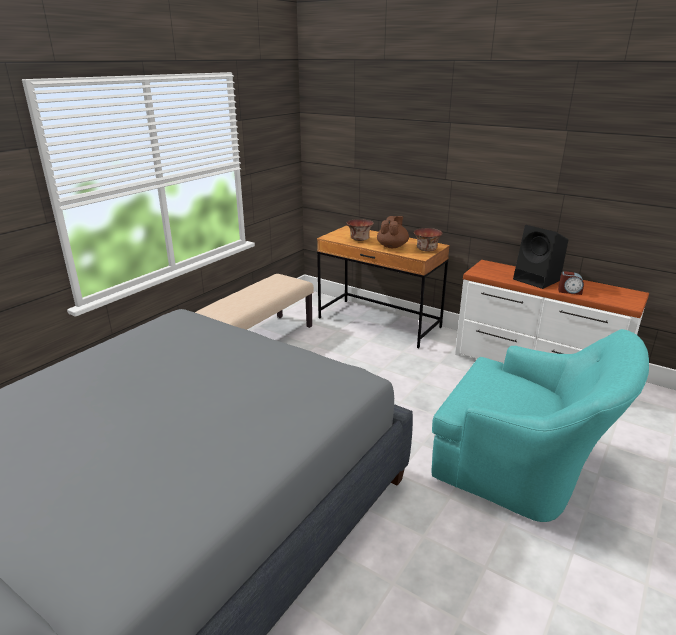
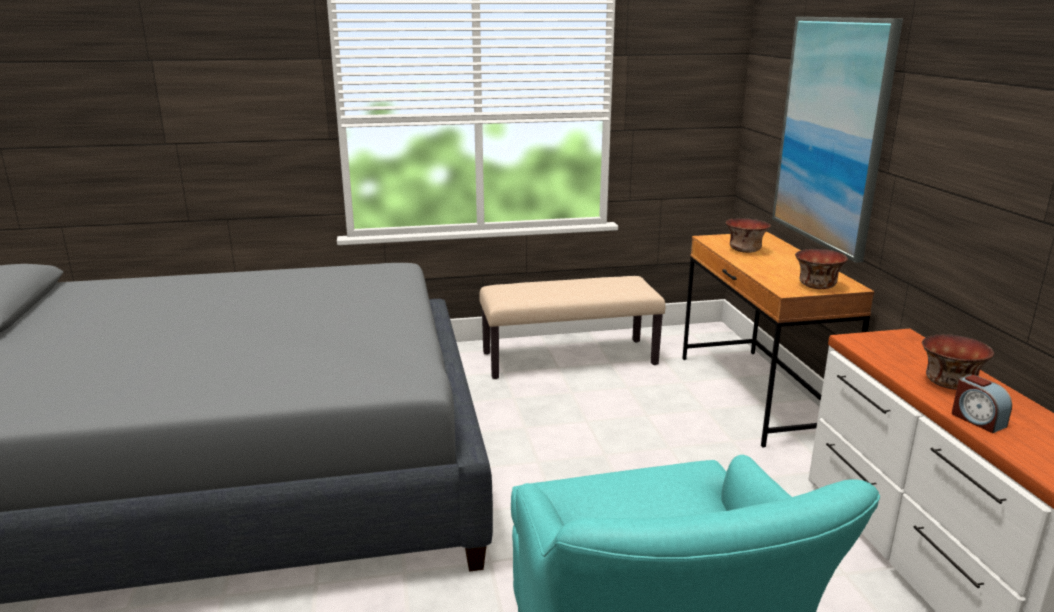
camera: 45 degrees right, 5 degrees down
(392, 246) = (773, 269): brown teapot -> none
(395, 160) = (831, 133): none -> picture
(537, 280) = (950, 385): black speaker -> bowl

